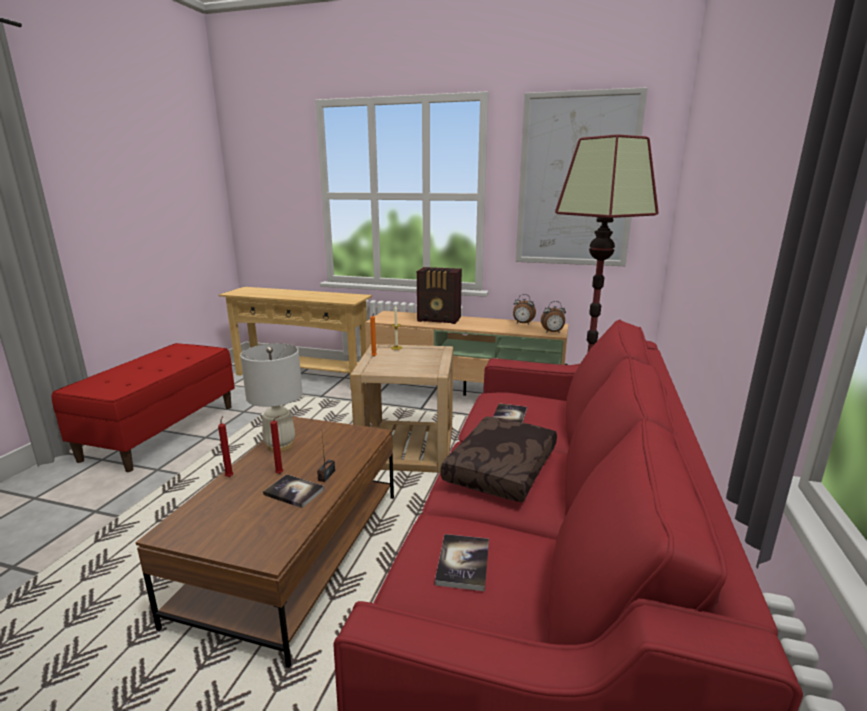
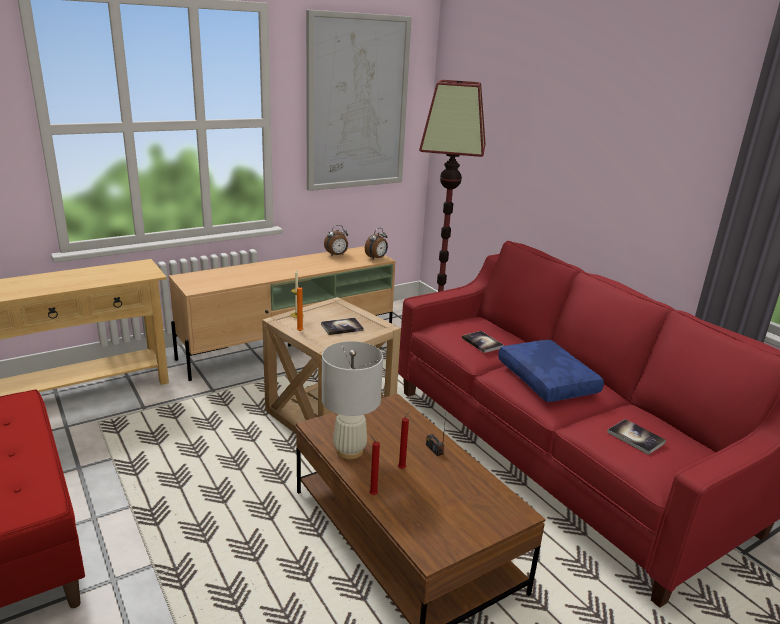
camera: 50 degrees left, 5 degrees up
(294, 492) = (441, 473): book -> book (342, 327)
(440, 320) = (257, 271): radio -> none
(502, 469) = (548, 380): brown pillow -> blue pillow

